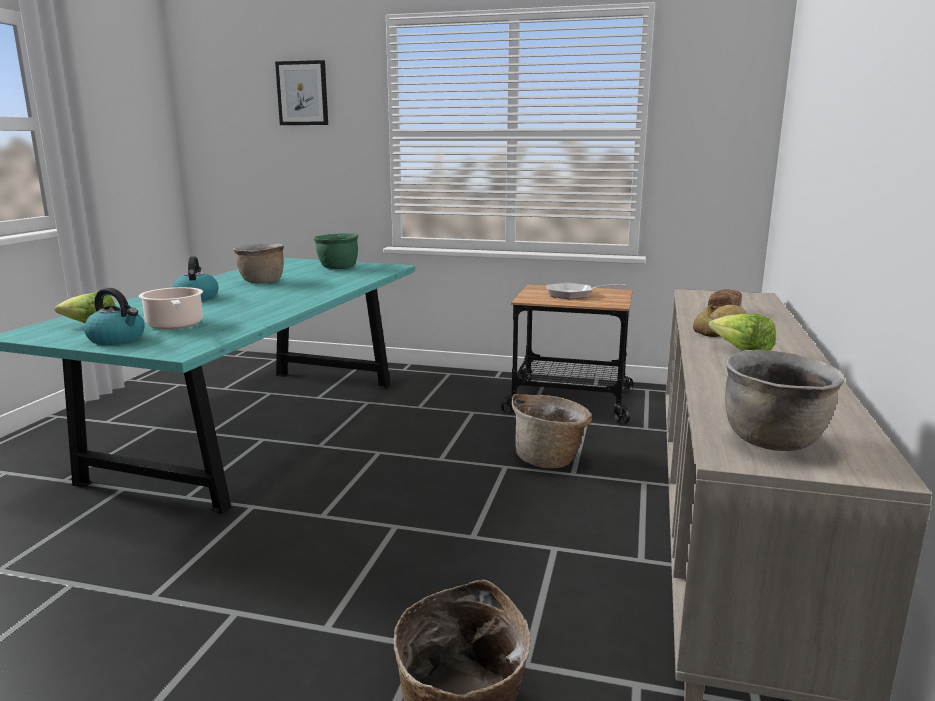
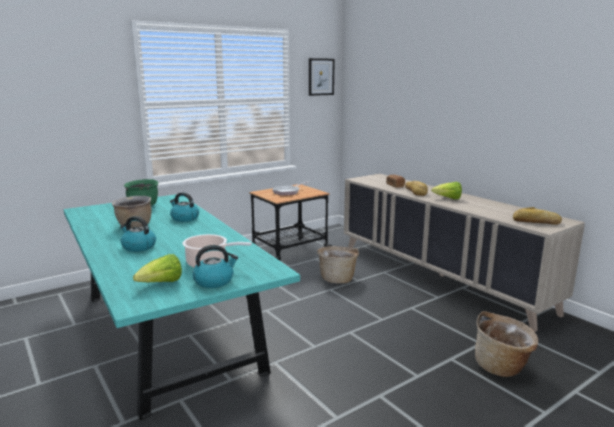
camera: 50 degrees left, 0 degrees up
(302, 93) = (61, 75): picture -> picture (321, 77)
(321, 286) = (184, 218): none -> kettle
(773, 441) = (536, 222): brown cooking pot -> bread

